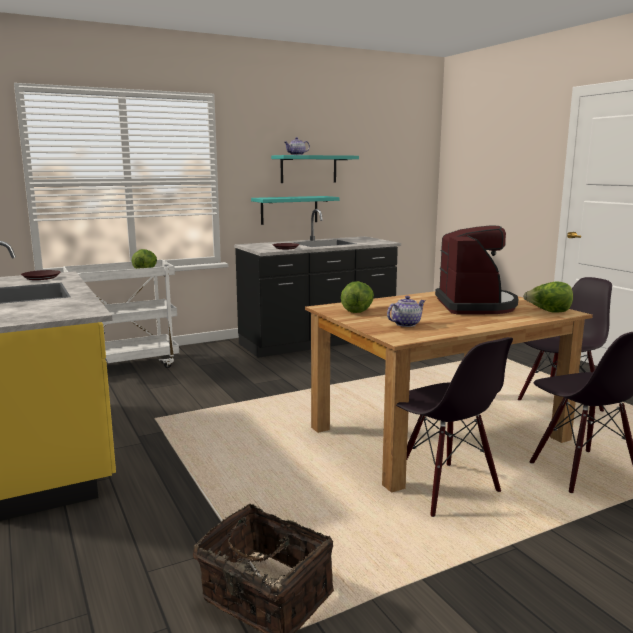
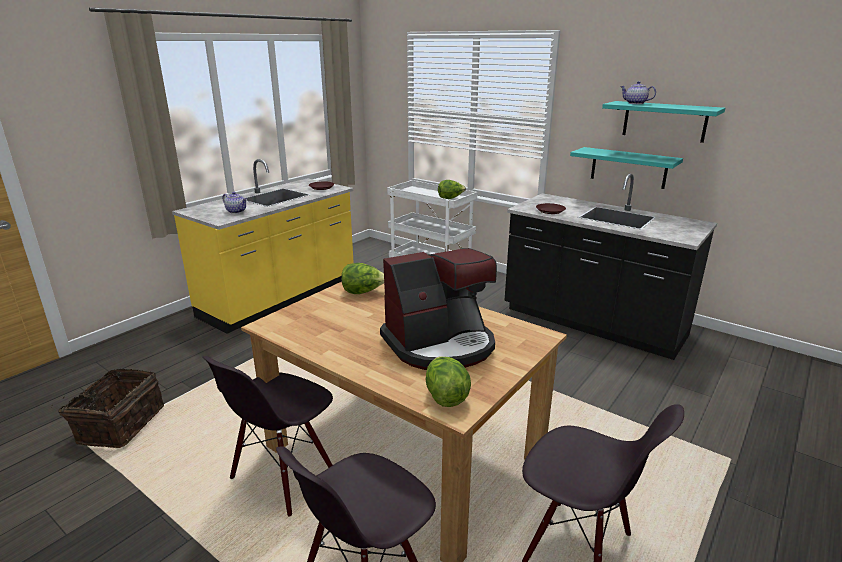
camera: 65 degrees right, 10 degrees up
(405, 324) = (323, 320): teapot -> teapot (237, 211)

